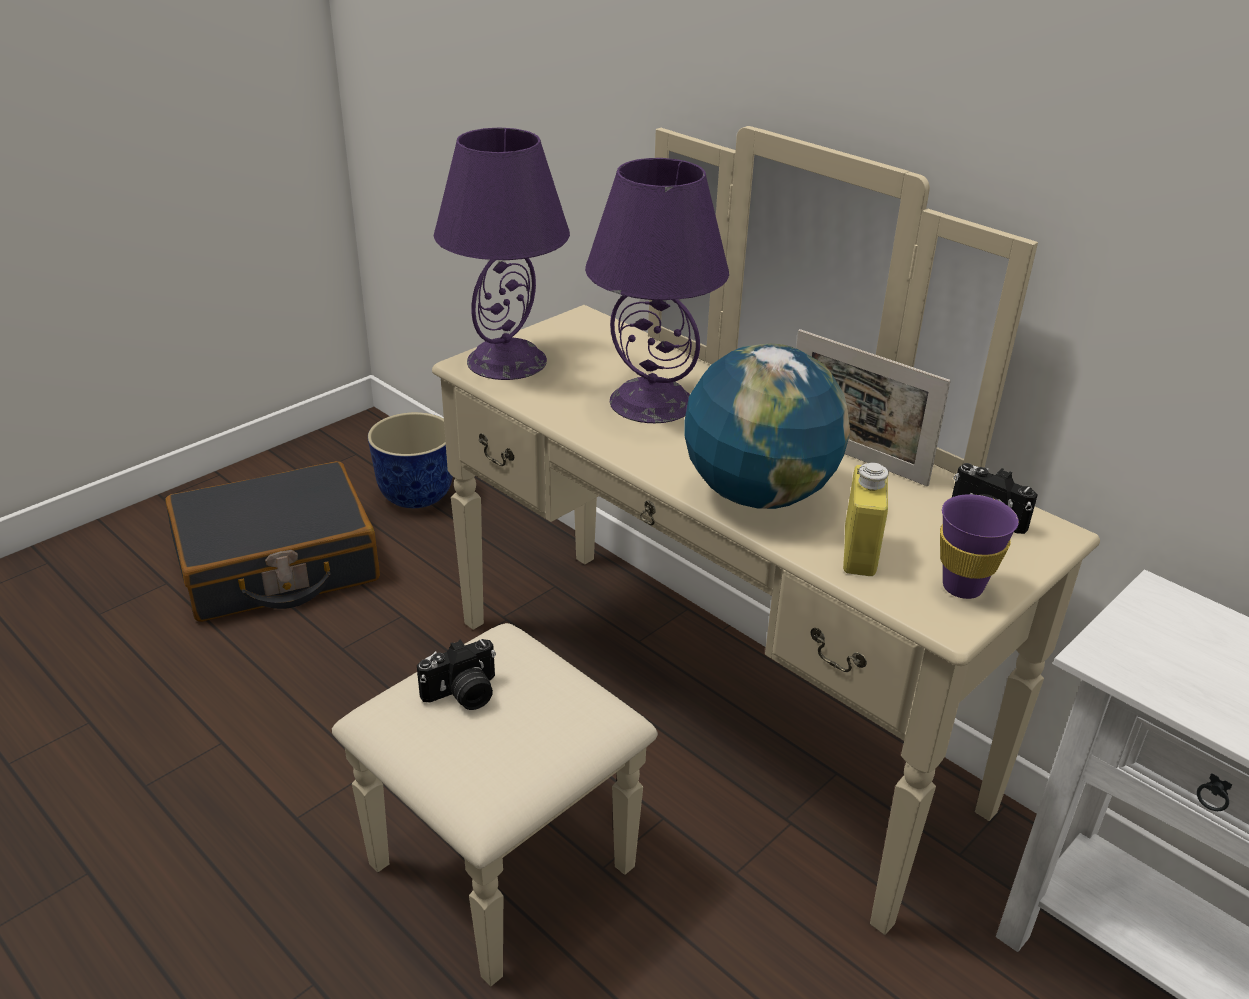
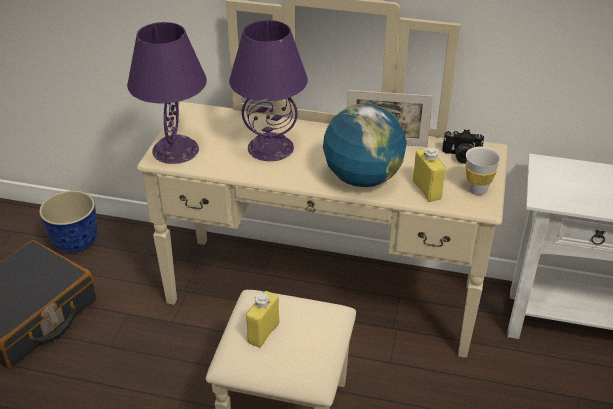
camera: 30 degrees left, 5 degrees up
(463, 695) = (263, 332): camera -> yellow bottle
(962, 587) = (477, 189): purple cup -> white cup

